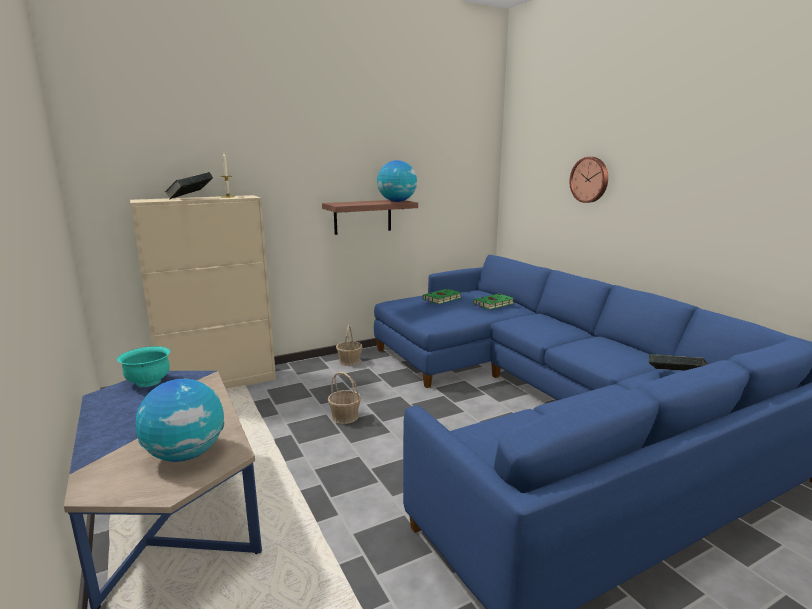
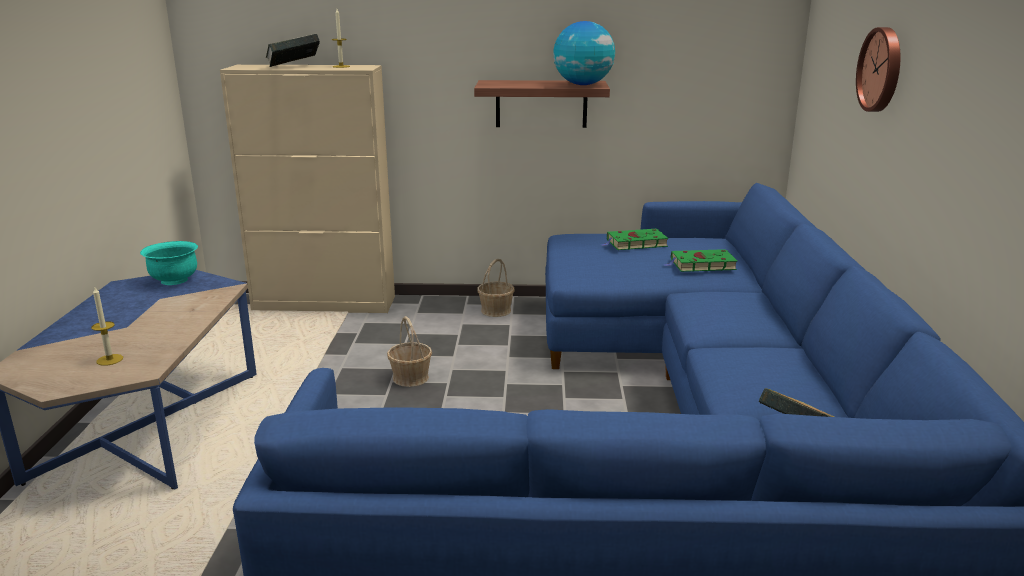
camera: 30 degrees right, 5 degrees up
(186, 454) = (110, 360): globe -> candle

